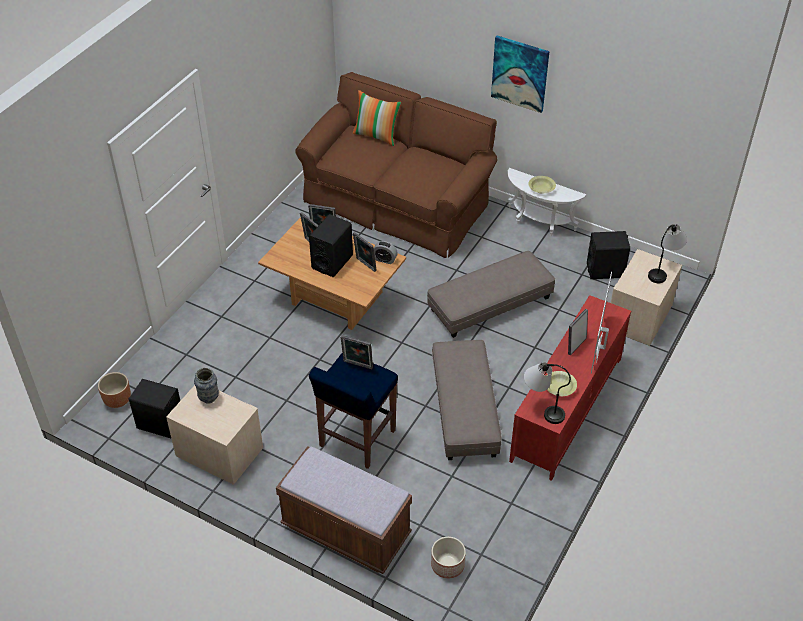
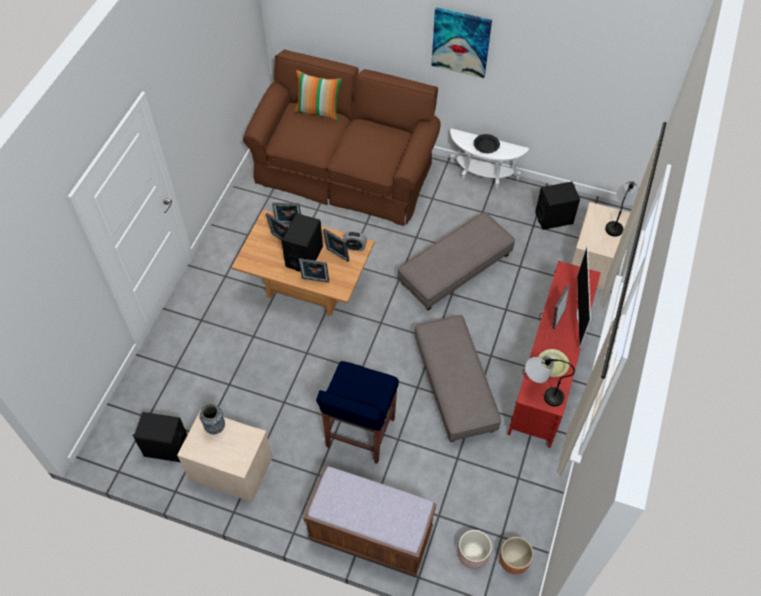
camera: 10 degrees left, 10 degrees up
(117, 399) = (118, 427): brown planter -> brown planter (513, 560)
(357, 366) = (357, 375): picture frame -> picture frame (315, 281)
(541, 188) = (486, 147): yellow bowl -> black bowl

